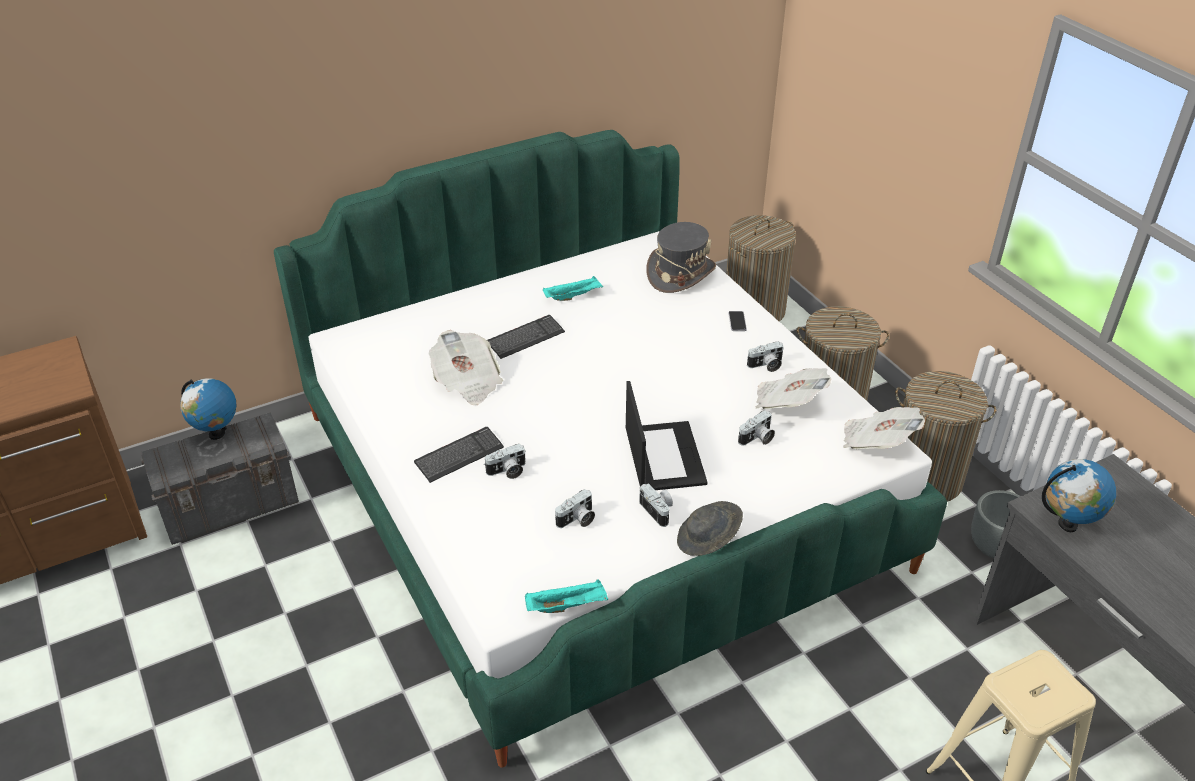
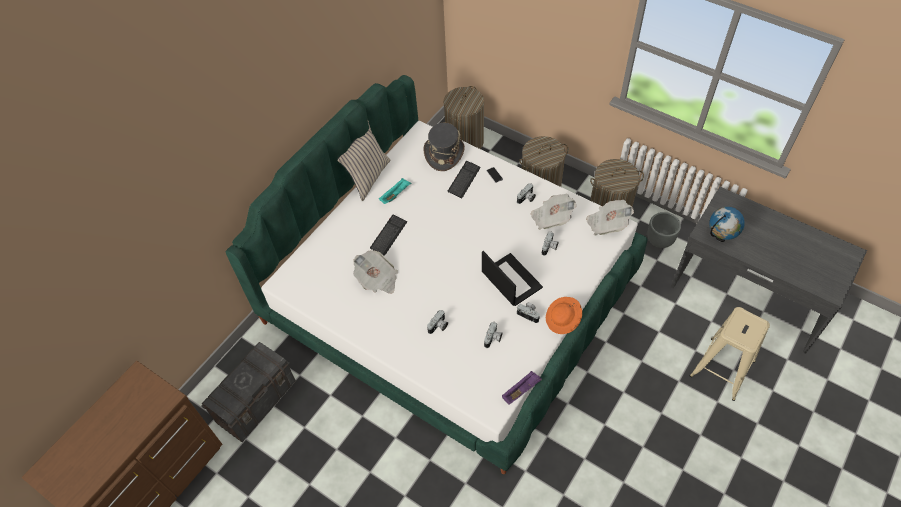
camera: 25 degrees left, 15 degrees up
(216, 434) = (239, 370): globe -> none
(459, 456) = (406, 329): keyboard -> keyboard (464, 180)
(551, 265) = (368, 177): none -> beige pillow
(567, 605) = (521, 390): turquoise tray -> purple tray
(708, 540) = (563, 320): grey hat -> orange hat

